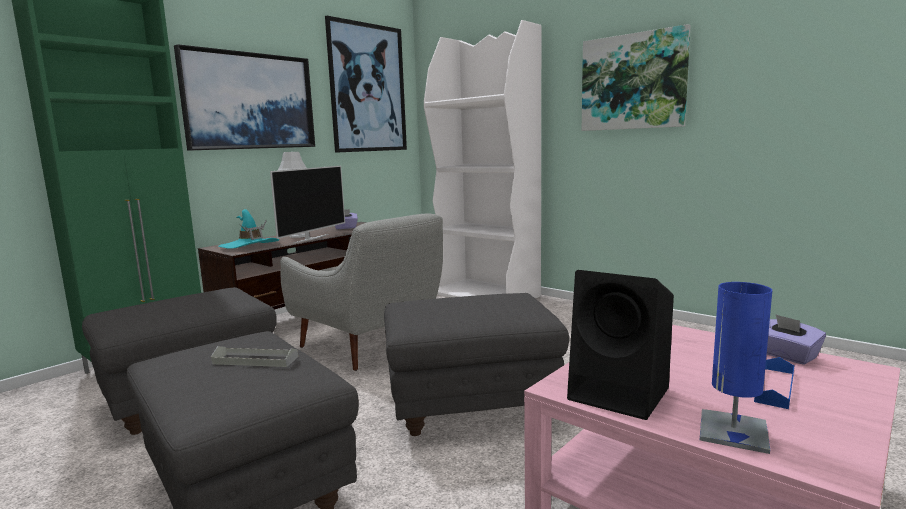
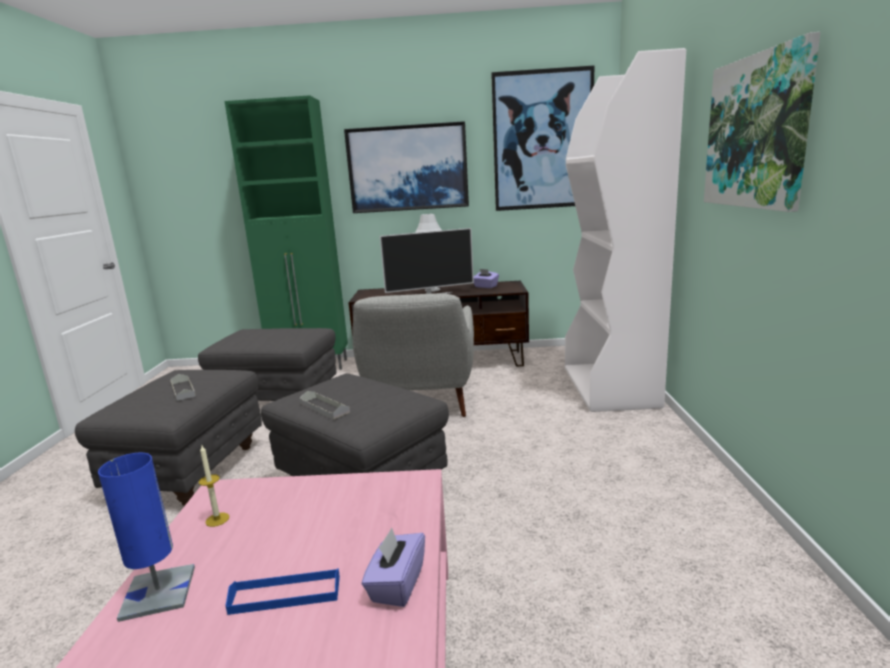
camera: 50 degrees right, 5 degrees up
(249, 246) = (380, 294): turquoise hat -> none
(471, 317) = (324, 407): none -> grey tray
(621, 394) = (217, 519): black speaker -> candle

